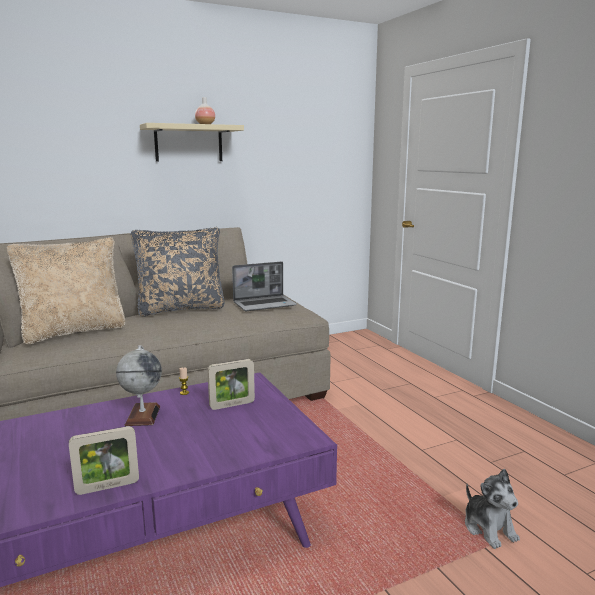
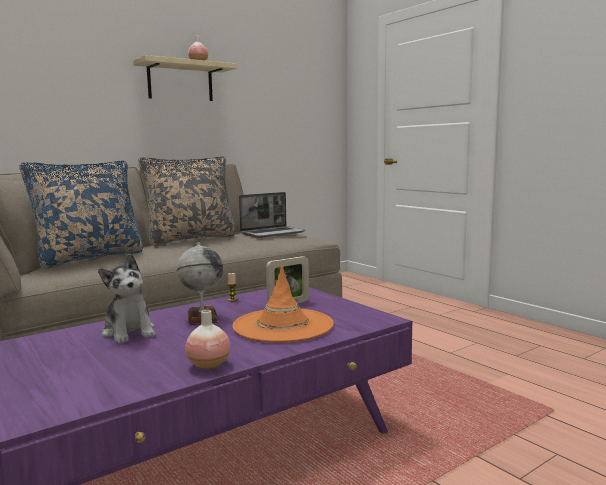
camera: 10 degrees left, 5 degrees down
(75, 333) = (91, 259): beige pillow -> blue pillow
(107, 487) = (208, 365): picture frame -> vase
(207, 437) = (283, 325): none -> orange hat
(489, 528) = (543, 401): plush toy -> plush toy (129, 332)

